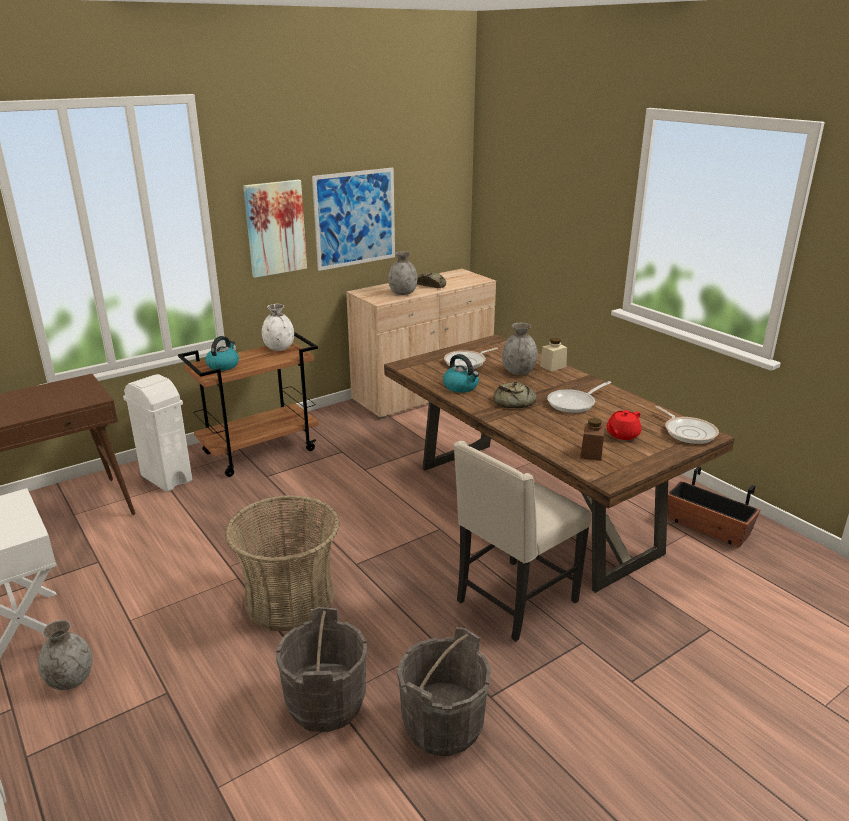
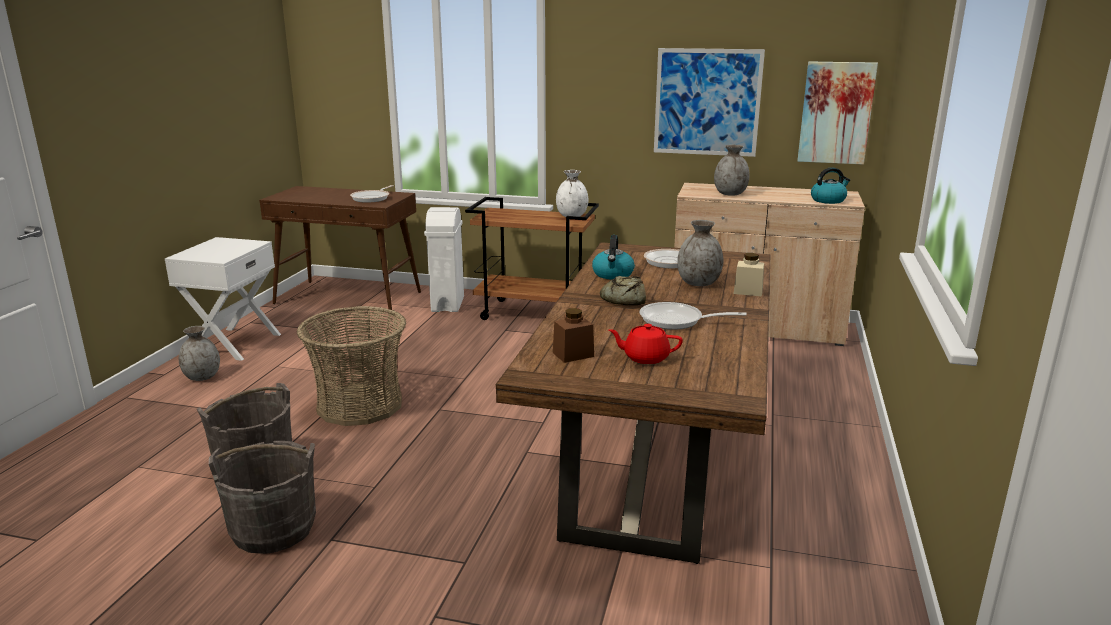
camera: 50 degrees right, 5 degrees down
(223, 365) = (507, 214): kettle -> kettle (828, 200)
(275, 228) = (610, 98): picture -> picture (836, 113)
(431, 285) = (779, 195): bread -> none
(514, 602) = (482, 500): beige chair -> none
(688, 432) = (724, 387): frying pan -> frying pan (372, 198)
(707, 527) = (812, 579): planter -> none

